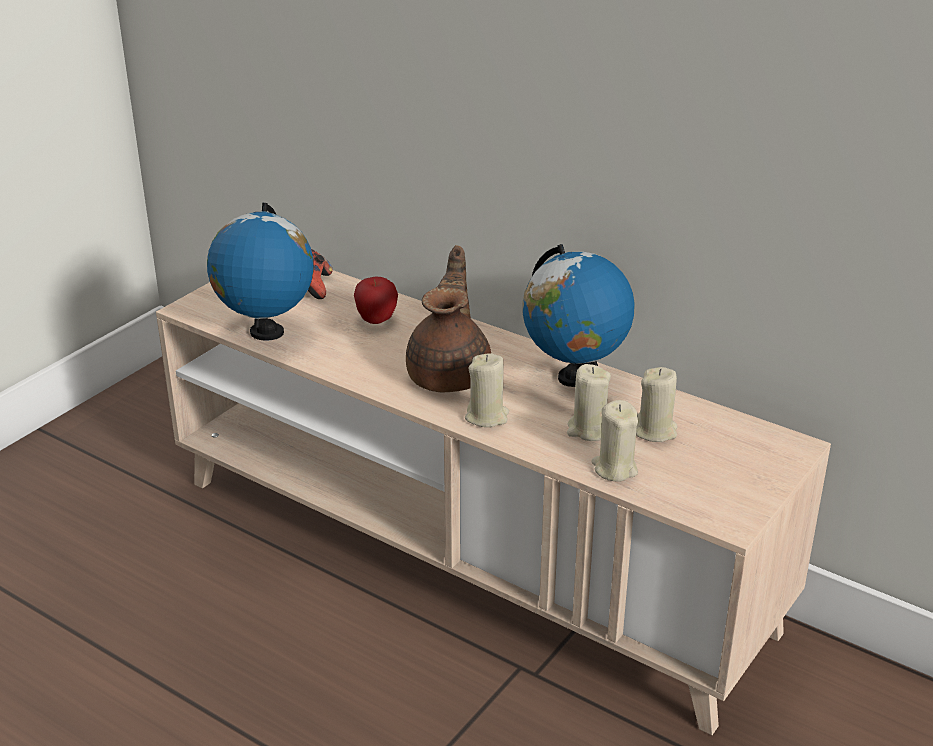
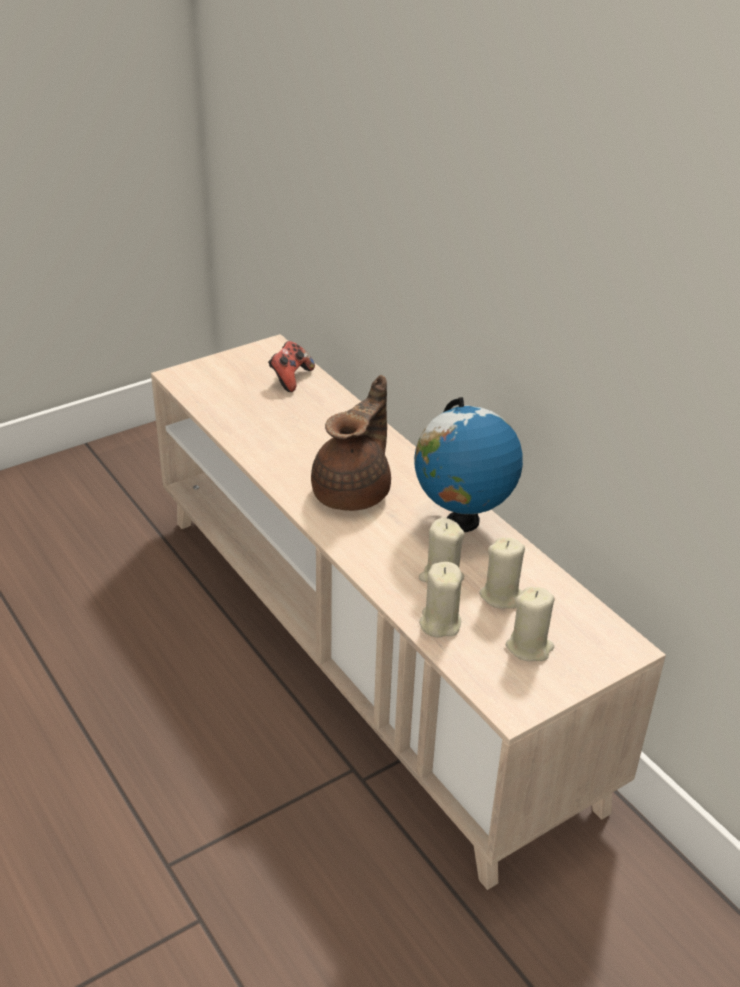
camera: 20 degrees right, 5 degrees up
(266, 332) = (225, 413): globe -> none
(376, 320) = (324, 423): apple -> none
(487, 416) = (359, 541): beige candle -> beige candle (529, 647)

